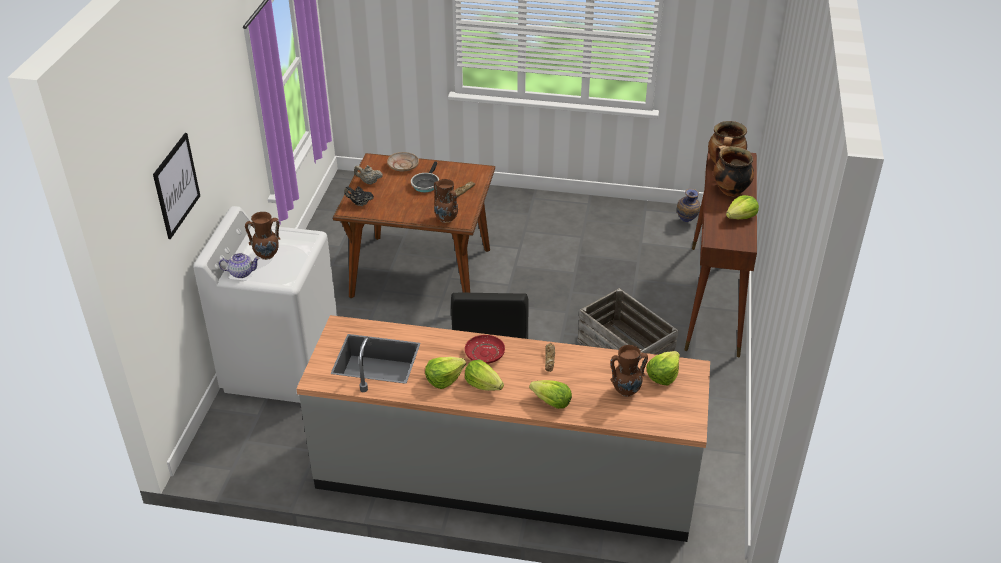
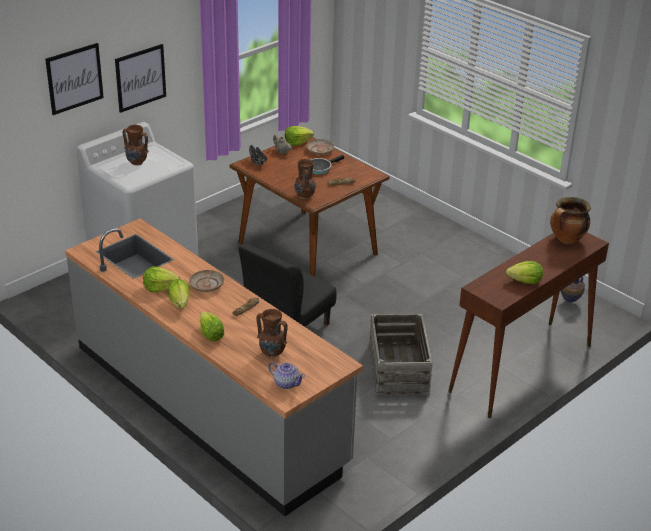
camera: 35 degrees right, 5 degrees down
(219, 156) = (140, 78): none -> picture
(241, 273) = (108, 166): teapot -> teapot (286, 383)
(485, 354) = (206, 285): red plate -> beige plate
(663, 375) = (313, 357): lettuce -> lettuce (297, 142)
(729, 190) = (543, 259): cooking pot -> none

